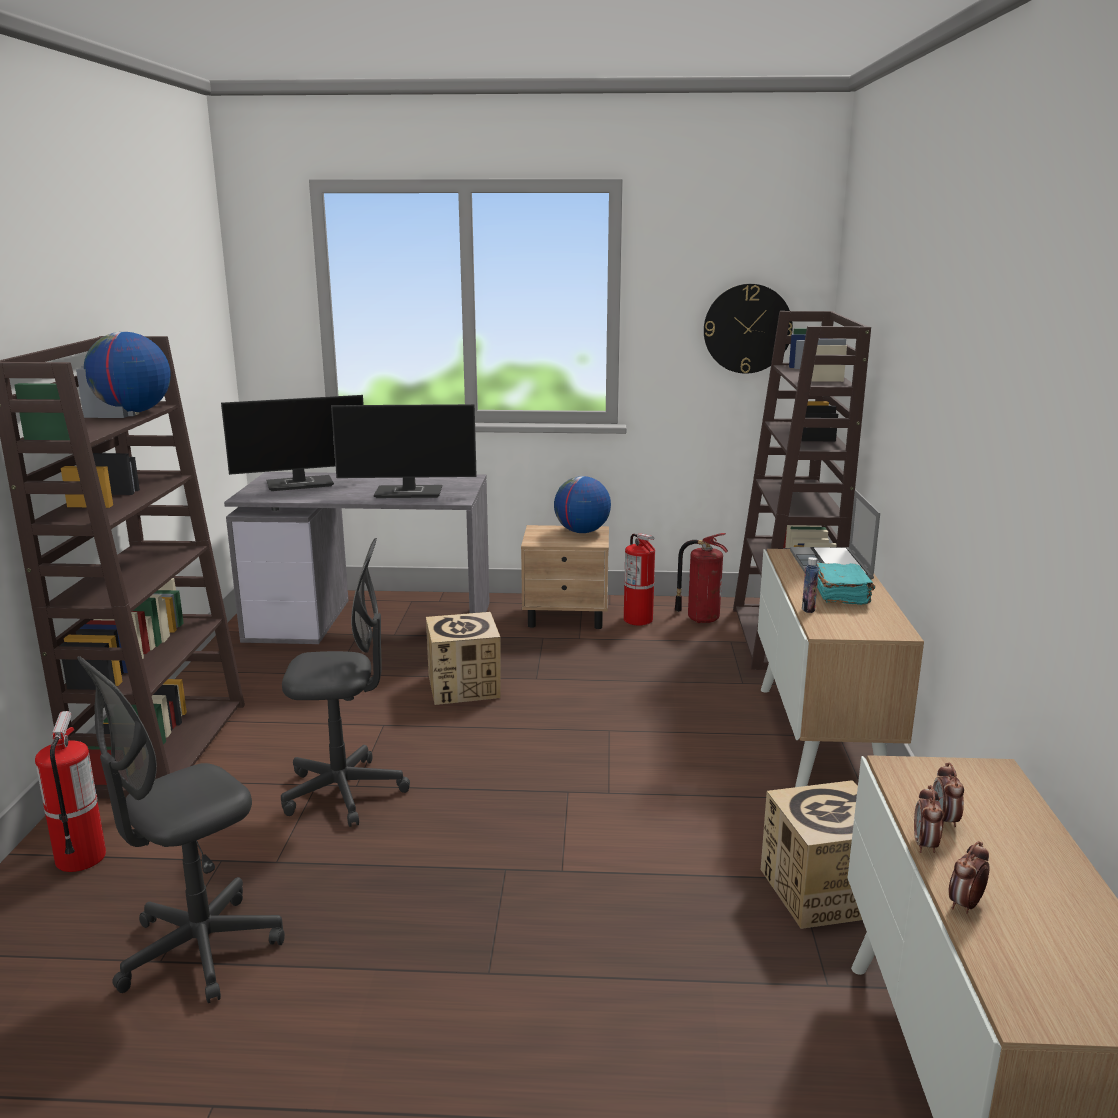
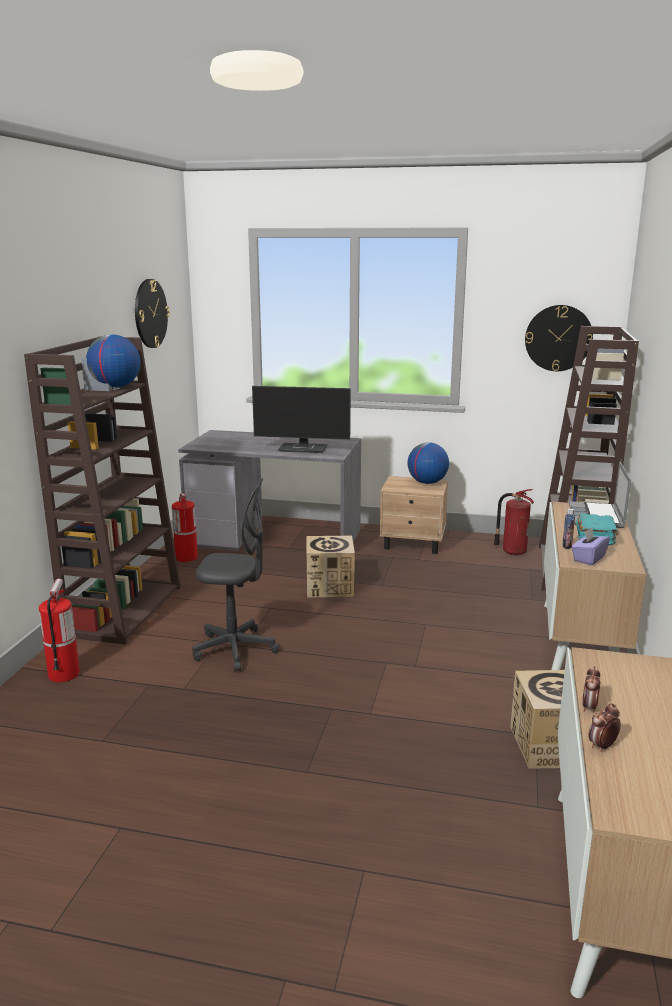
camera: 10 degrees right, 0 degrees up
(172, 303) = (150, 313): none -> wall clock
(200, 950) = (127, 737): grey office chair -> none
(301, 484) = (232, 439): monitor -> none
(638, 620) = (465, 549): fire extinguisher -> fire extinguisher (186, 558)
(842, 625) = (588, 558): none -> purple tissue box
(944, 820) = (610, 693): alarm clock -> none

